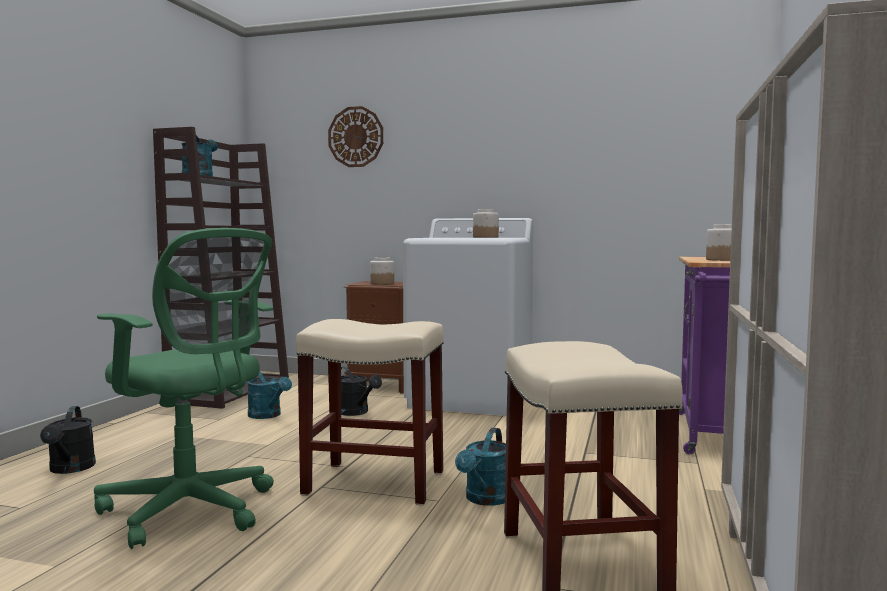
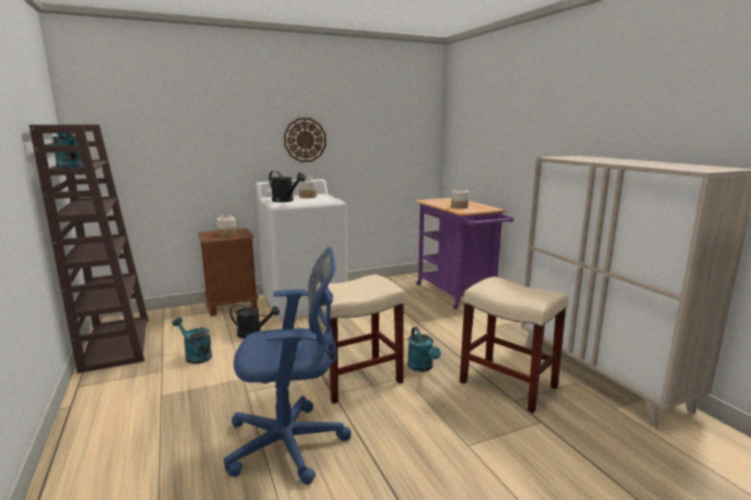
camera: 40 degrees left, 10 degrees up
(70, 469) = (127, 458): black watering can -> black watering can (286, 201)
(192, 511) = (291, 443): green office chair -> blue office chair
(268, 416) = (195, 356): turquoise watering can -> turquoise watering can turned 150 degrees counterclockwise
(356, 137) = (179, 118): wall clock -> wall clock (305, 140)

